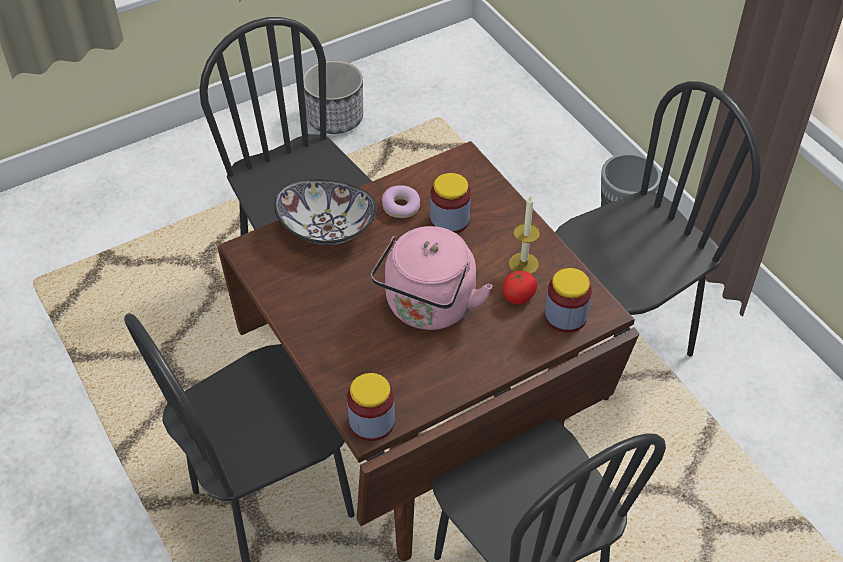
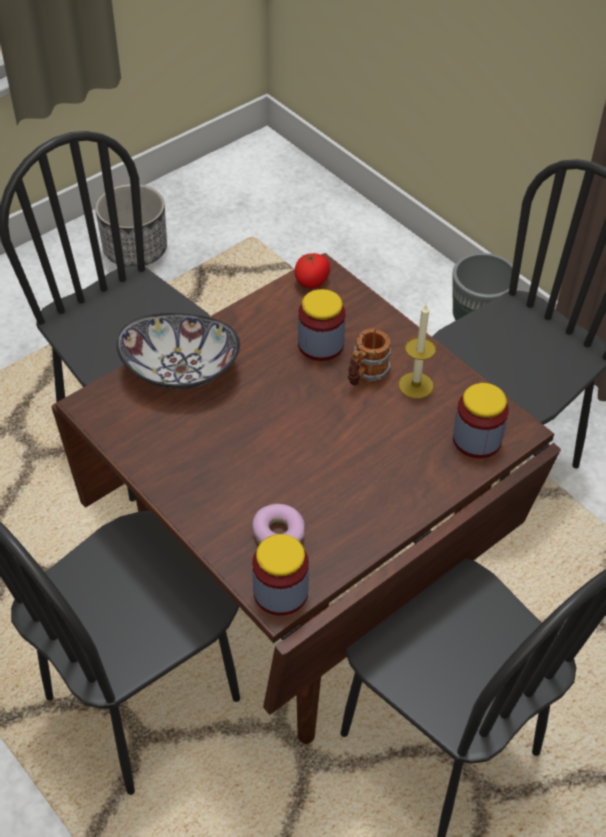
camera: 10 degrees left, 0 degrees up
(401, 207) = (261, 335): donut -> donut (278, 533)
(428, 308) = (318, 449): pink kettle -> none
(482, 251) = (366, 375): none -> mug
(518, 296) = (418, 423): tomato -> tomato (312, 282)

